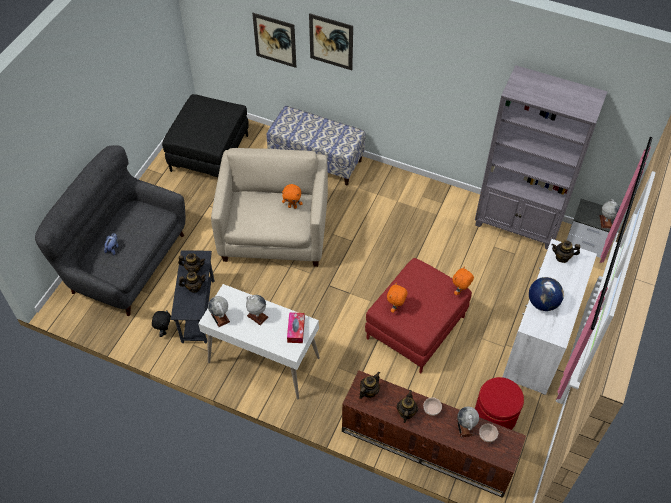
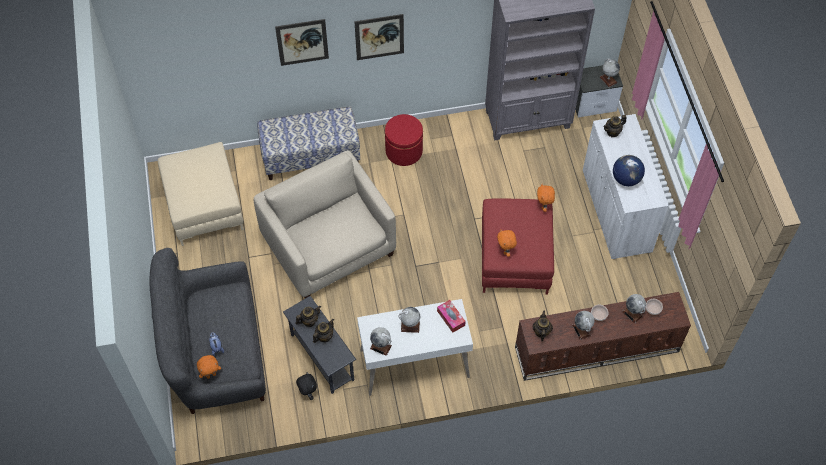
camera: 35 degrees left, 5 degrees up
(209, 152) = (204, 206): black ottoman -> beige ottoman
(275, 40) = (238, 65): picture -> picture (379, 37)
(292, 206) = (350, 213): orange plush toy -> orange plush toy (211, 375)
(406, 412) = (581, 330): teapot -> globe
(495, 416) = (627, 292): red ottoman -> red ottoman (404, 151)

